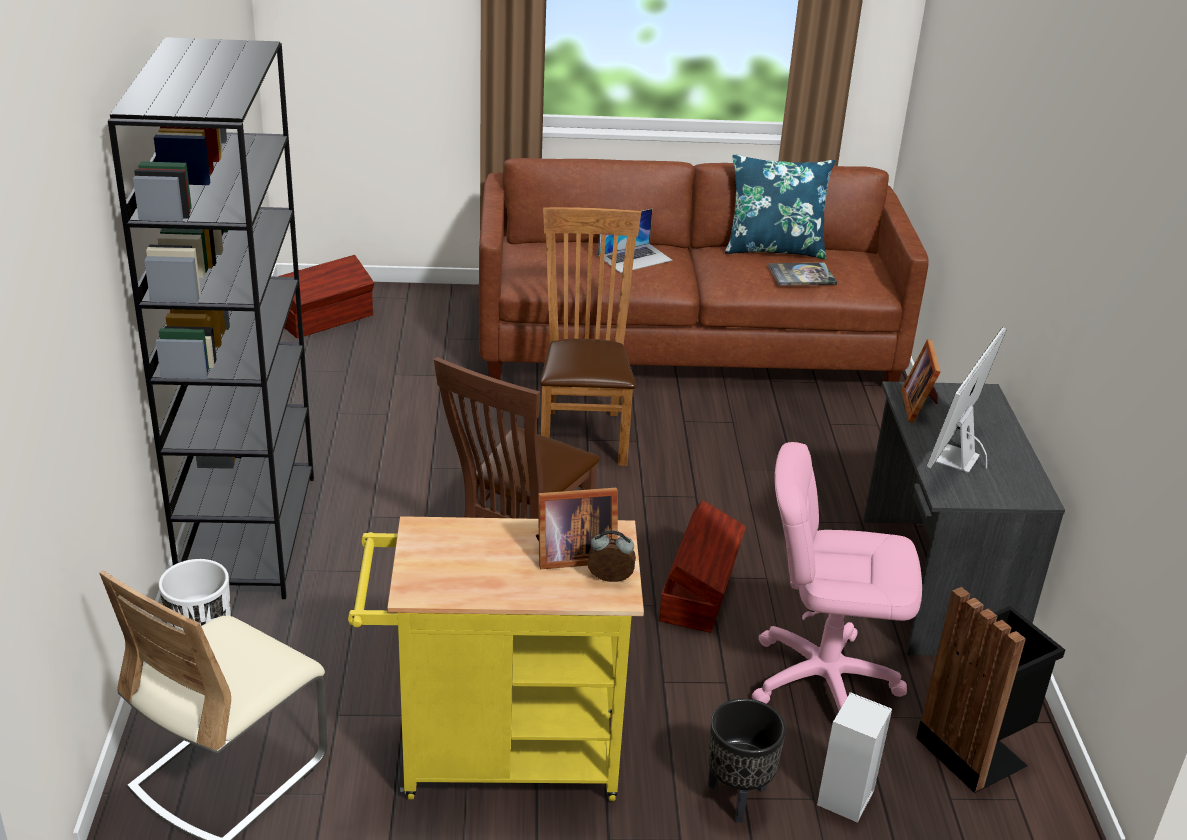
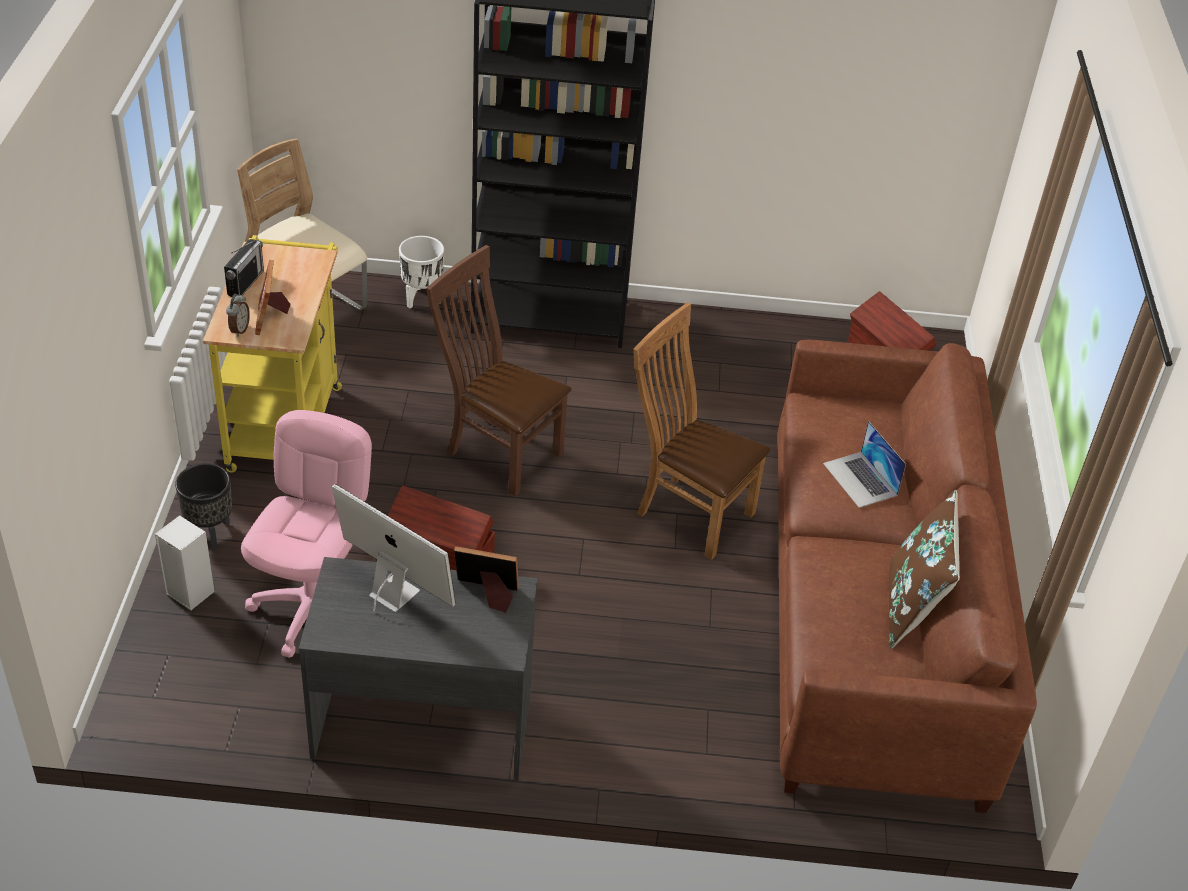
camera: 95 degrees right, 10 degrees up
(497, 589) = (245, 283): none -> radio
(583, 433) = (688, 511): brown chair -> brown chair turned 150 degrees counterclockwise
(774, 249) = (912, 606): blue pillow -> brown pillow
(802, 275) = (839, 613): book -> none
(974, 749) = (212, 686): black trash can -> none

